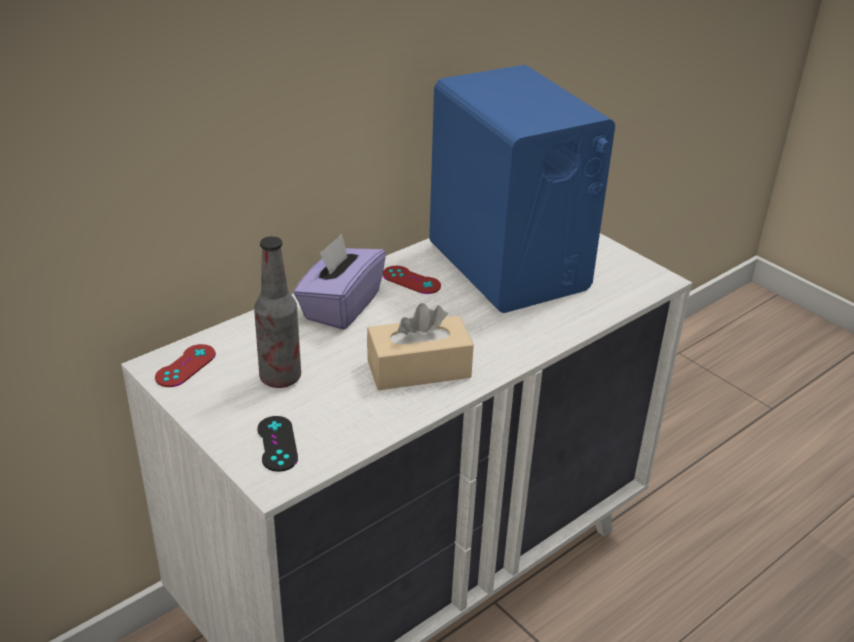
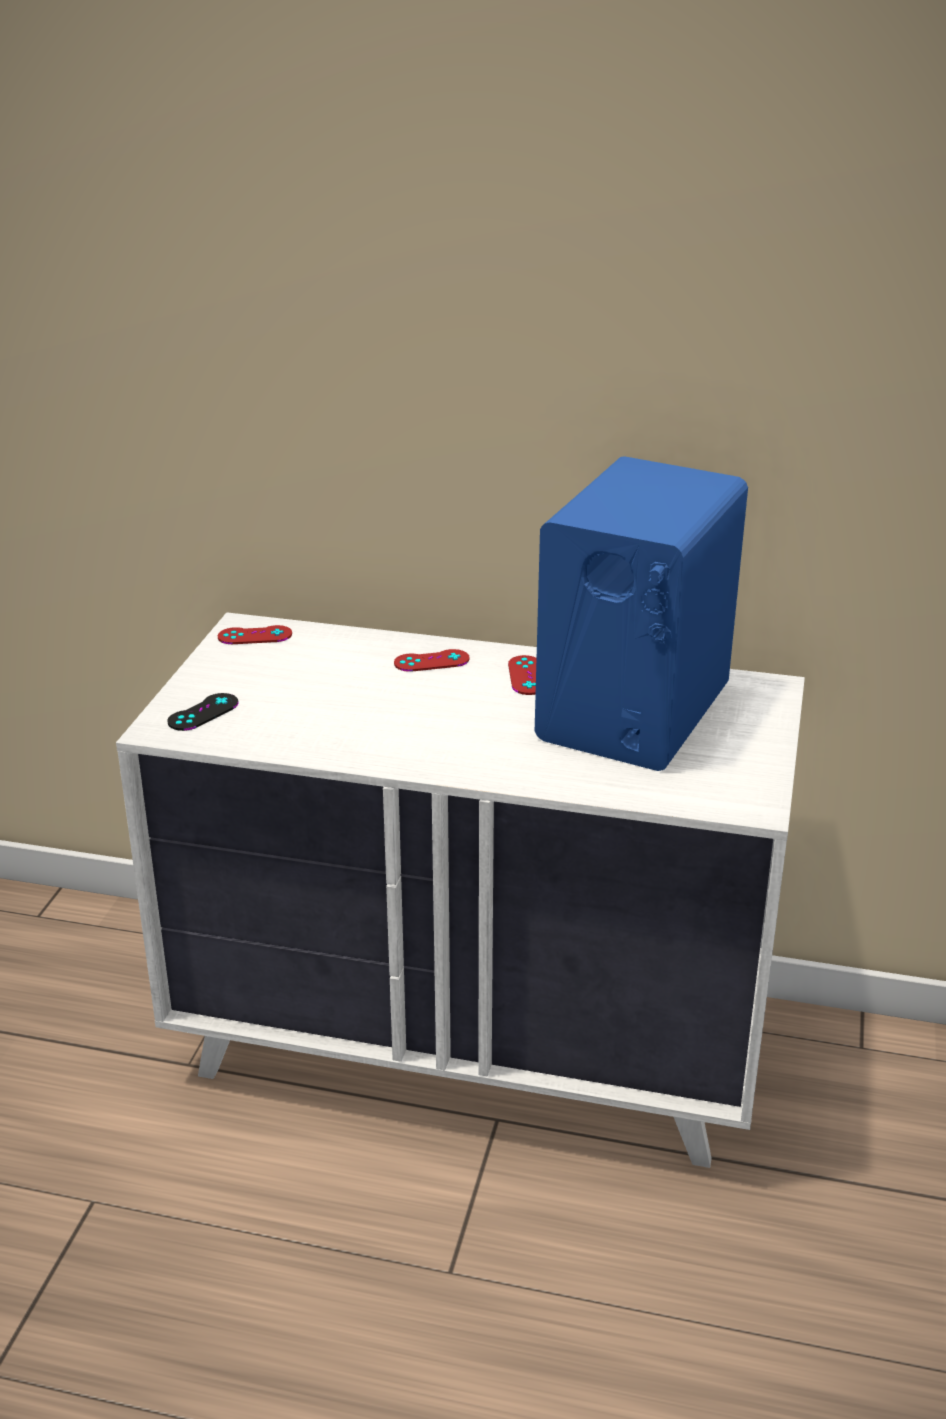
camera: 55 degrees right, 5 degrees down
(280, 378) = (290, 678): bottle -> none
(340, 306) = (431, 661): purple tissue box -> red game controller
(418, 369) = (388, 733): beige tissue box -> none

